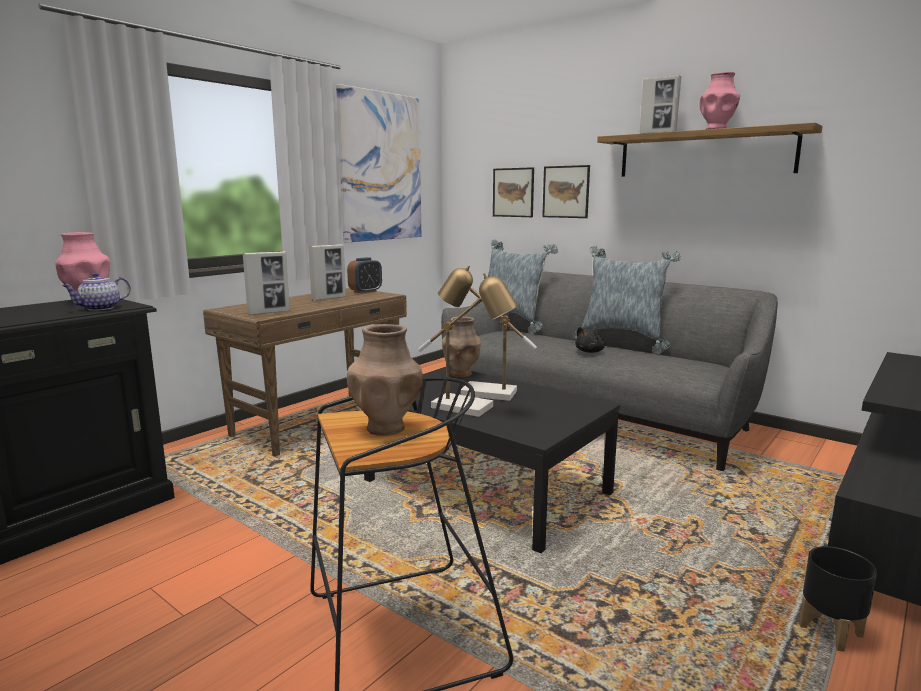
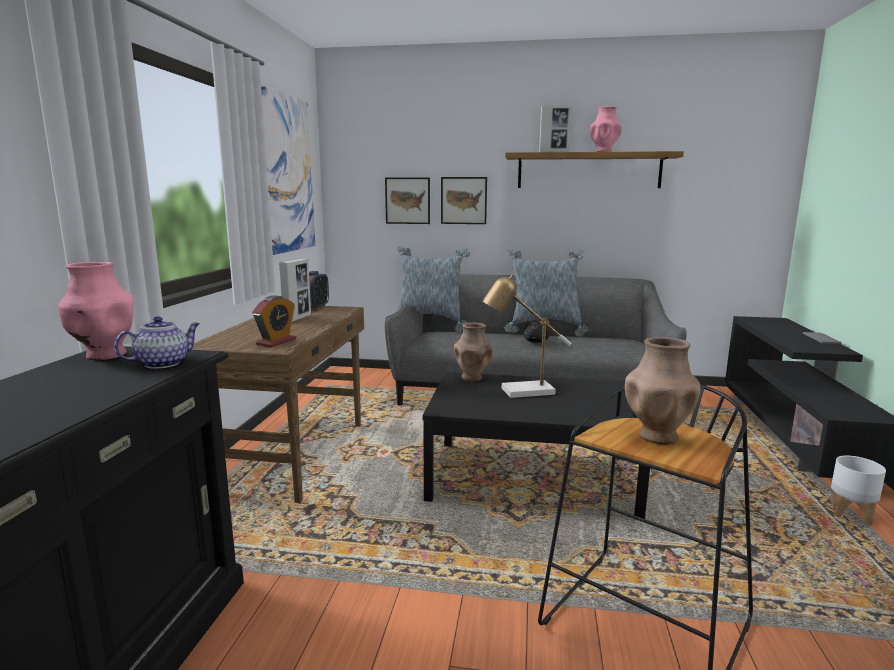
camera: 30 degrees left, 0 degrees up
(99, 308) = (163, 363): teapot -> teapot turned 150 degrees counterclockwise
(269, 313) = (276, 342): picture frame -> alarm clock
(470, 408) = (539, 407): table lamp -> none
(830, 630) = (850, 513): black planter -> white planter

